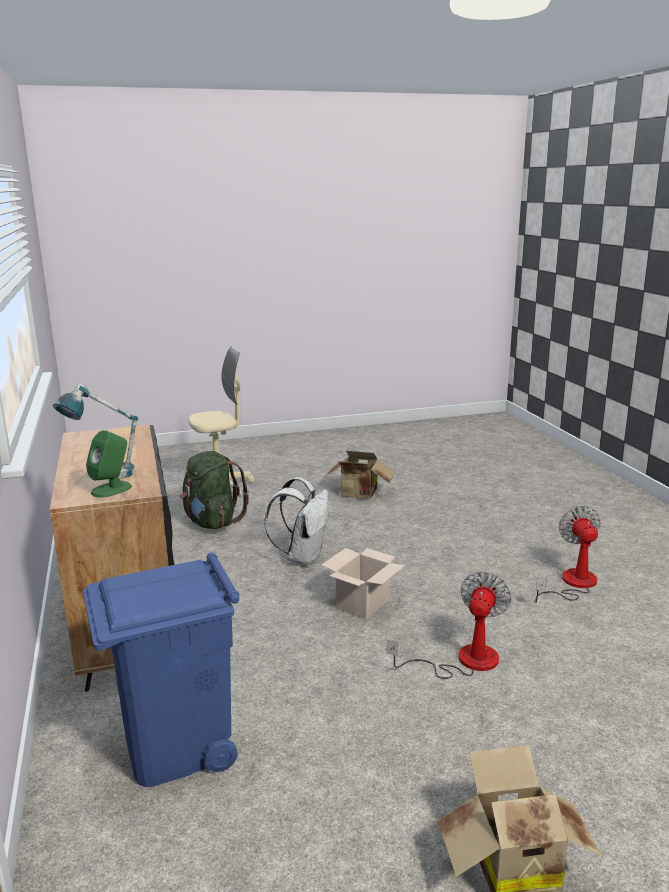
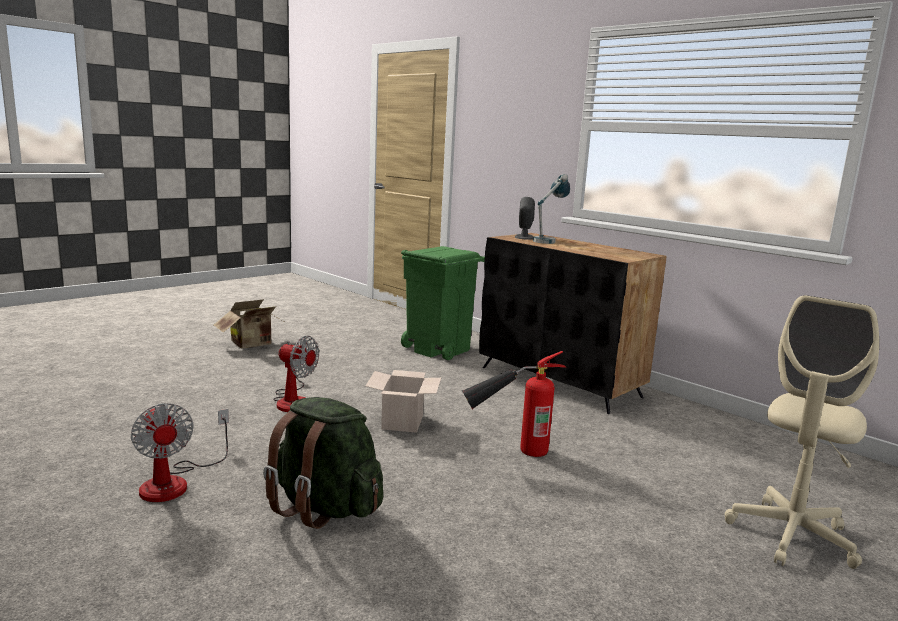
camera: 150 degrees right, 5 degrees down
(112, 489) = (524, 237): green speaker -> grey speaker
(177, 746) = (438, 349): blue trash can -> green trash can
(212, 522) = (673, 472): green backpack -> green backpack (325, 507)
(303, 557) = (508, 451): white backpack -> fire extinguisher
(359, 494) = (569, 583): cardboard box -> none
(463, 661) = (293, 400): fan -> fan turned 60 degrees counterclockwise

